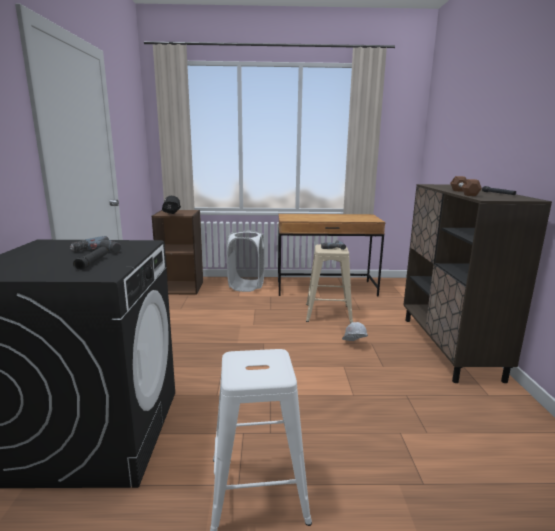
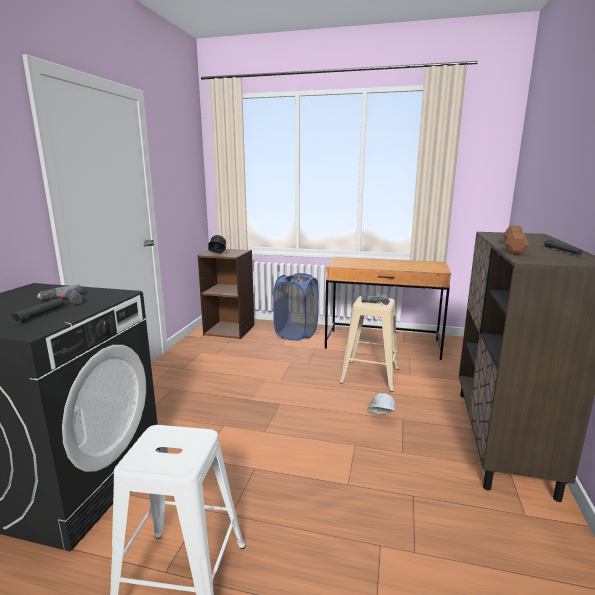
camera: 15 degrees right, 0 degrees up
(246, 286) = (296, 333): white laundry basket -> blue laundry basket

